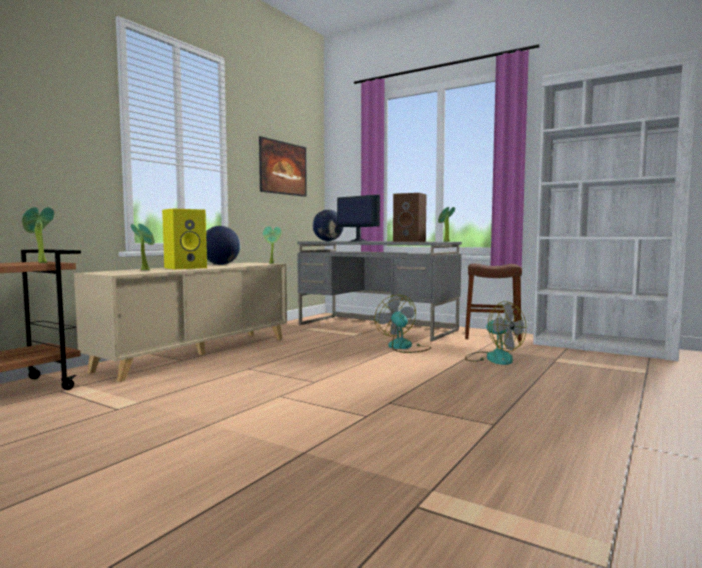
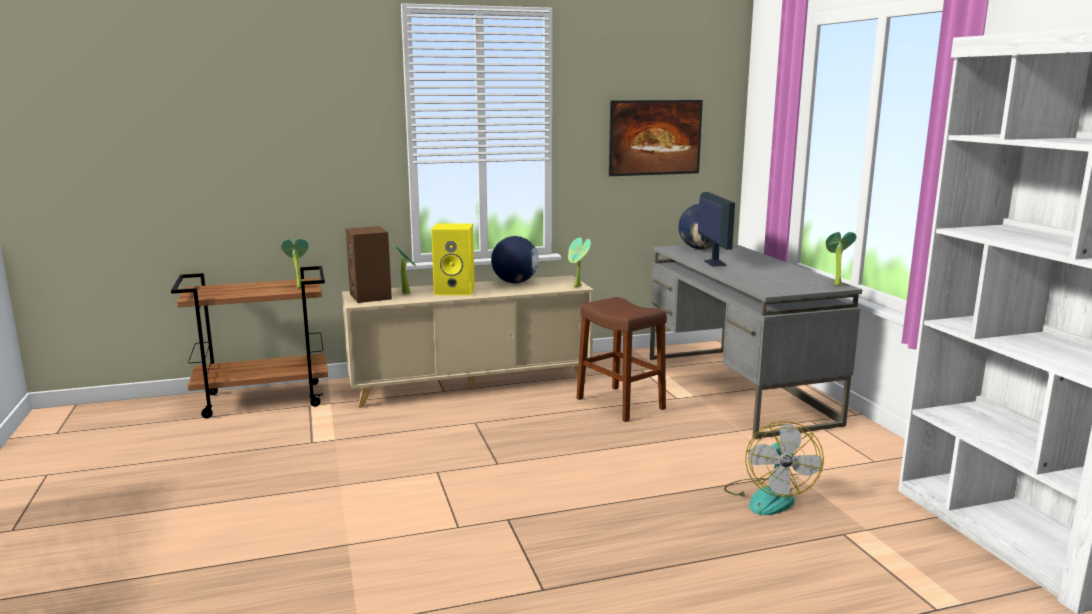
camera: 40 degrees right, 10 degrees up
(403, 347) = (694, 439): fan -> none
(410, 241) = (768, 280): brown speaker -> brown speaker (371, 296)
(491, 336) = (869, 454): brown stool -> brown stool (620, 403)

